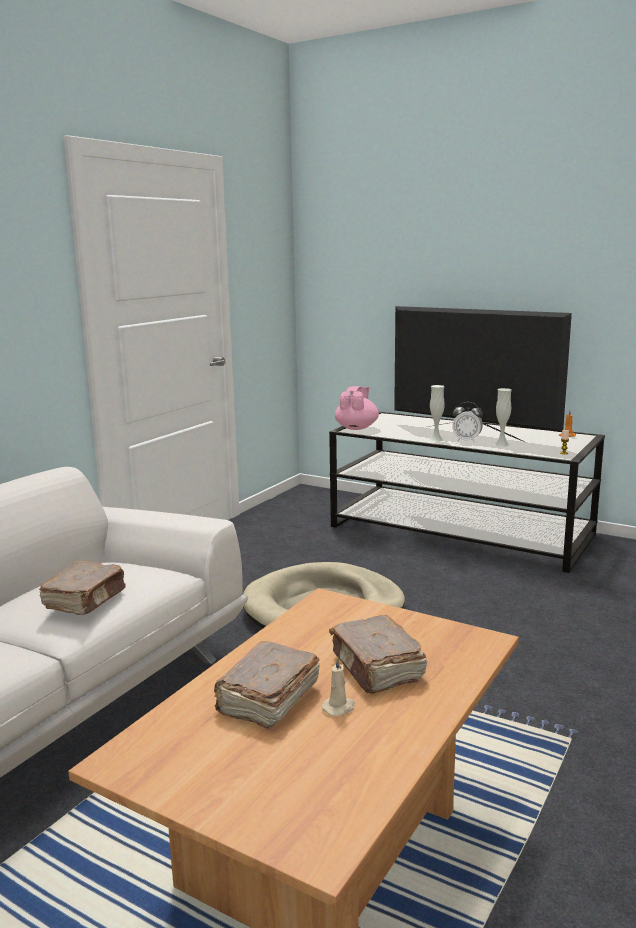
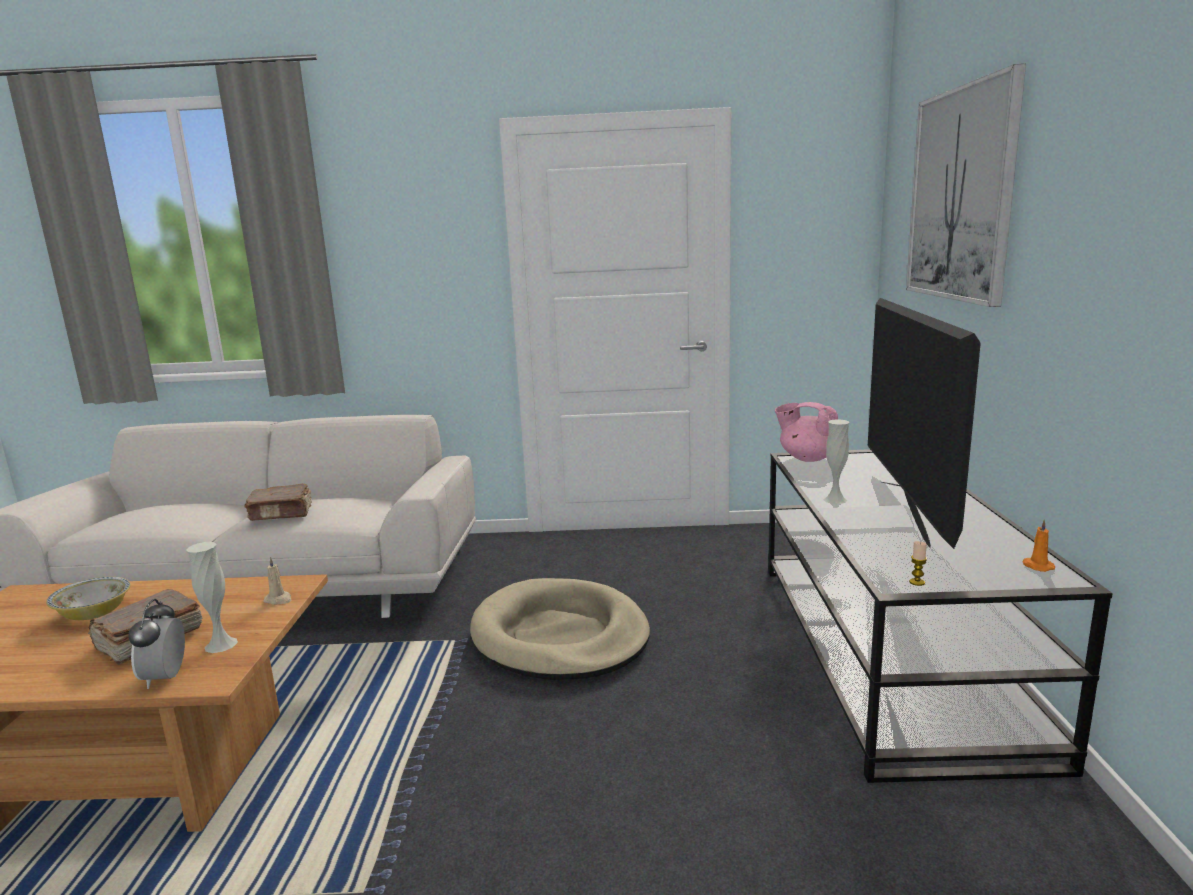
camera: 60 degrees right, 0 degrees up
(267, 700) = (94, 613): brown book -> bowl
(339, 708) = (75, 643): beige candle -> beige candle (279, 600)
(357, 428) = (807, 458): pink teapot -> pink teapot turned 135 degrees counterclockwise
(417, 239) = (961, 195): none -> picture
(467, 441) = (862, 515): alarm clock -> alarm clock (165, 677)
(501, 444) = (885, 536): white vase -> white vase (221, 644)

